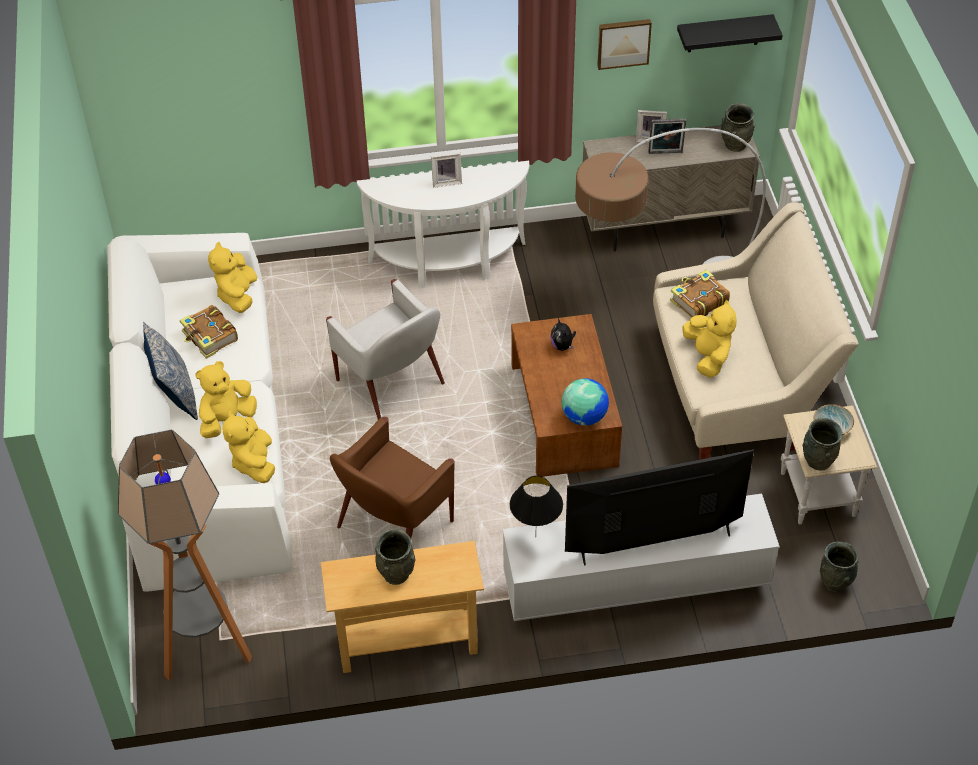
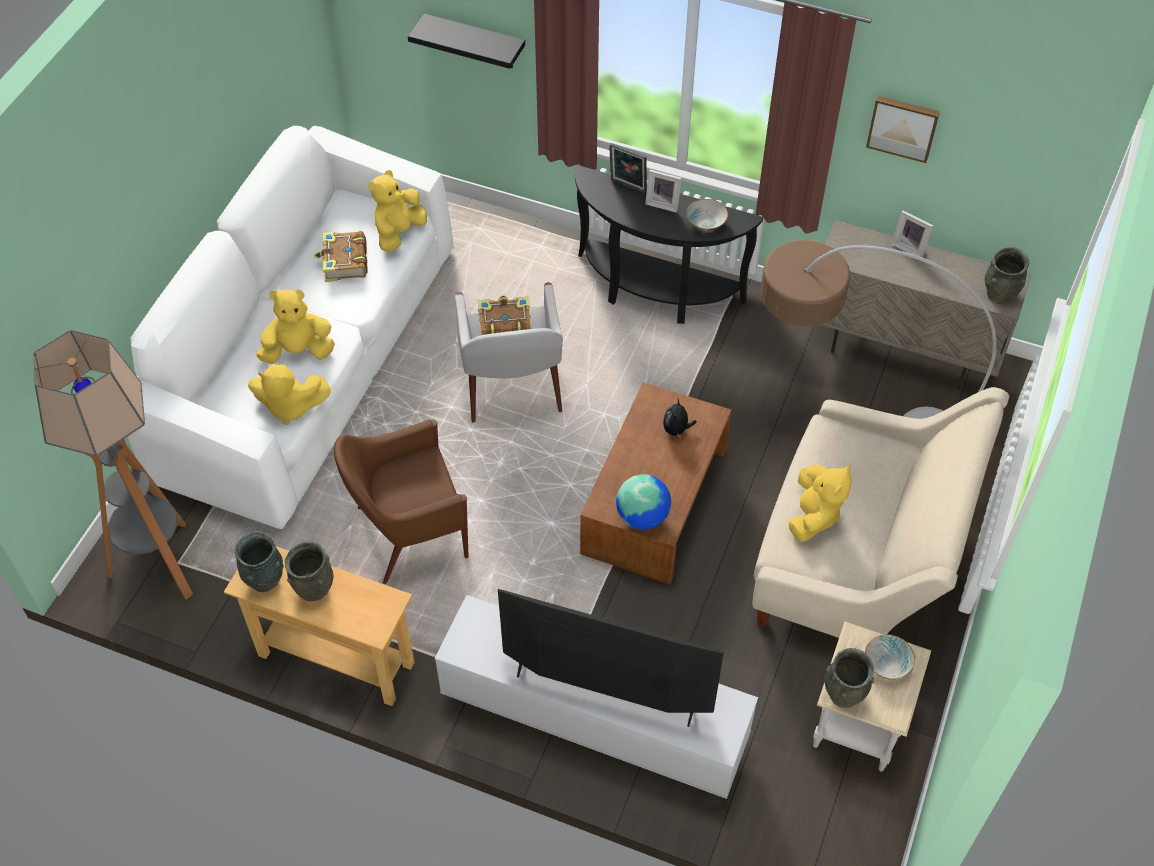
camera: 30 degrees right, 5 degrees up
(174, 395) = (272, 304): pillow -> none
(254, 463) = (290, 406): yellow plush toy -> yellow plush toy turned 105 degrees counterclockwise
(449, 265) = (654, 293): white console table -> black console table
(489, 182) = (705, 222): none -> bowl
(535, 537) = (491, 620): black table lamp -> none
(665, 153) = (913, 271): picture frame -> picture frame (627, 187)
(698, 301) = (848, 449): book -> book (504, 325)
(724, 33) = (1026, 162): black shelf -> black shelf (475, 42)
(835, 582) = (806, 833): grey vase -> grey vase (265, 579)

